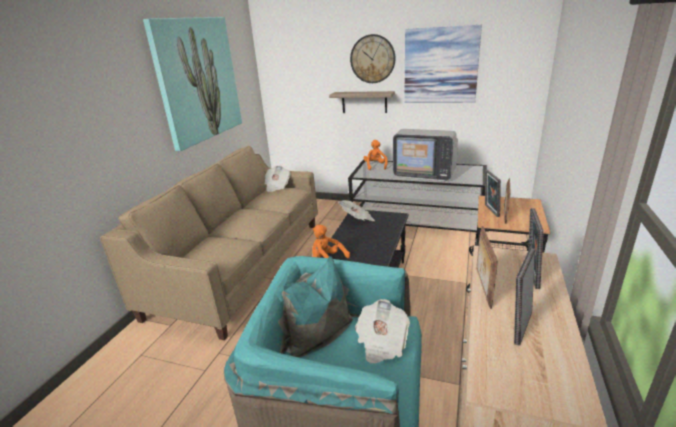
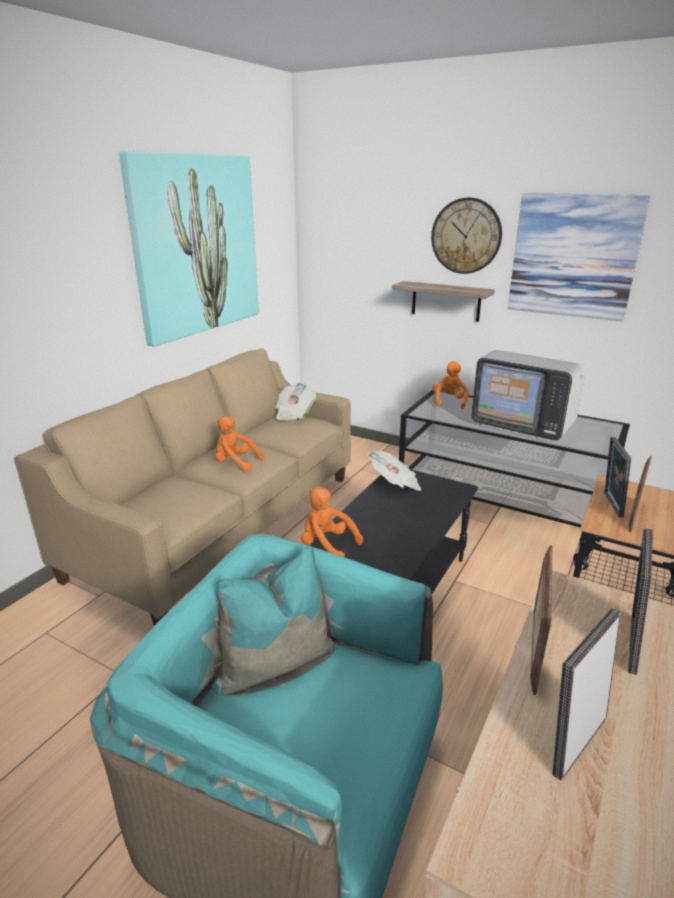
camera: 10 degrees right, 0 degrees up
(249, 222) = (235, 463): none -> orange plush toy
(381, 343) = (366, 699): newspaper -> none

